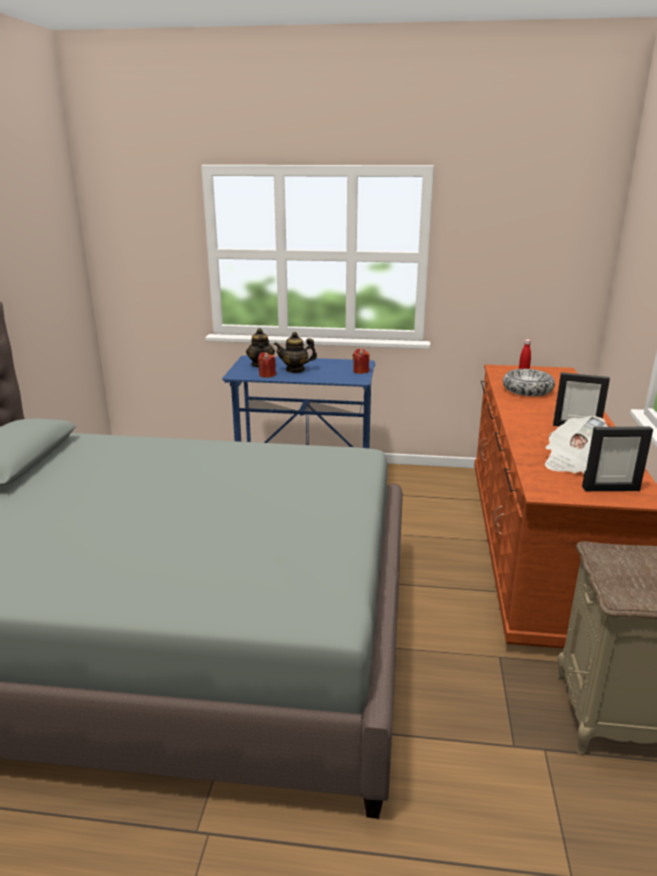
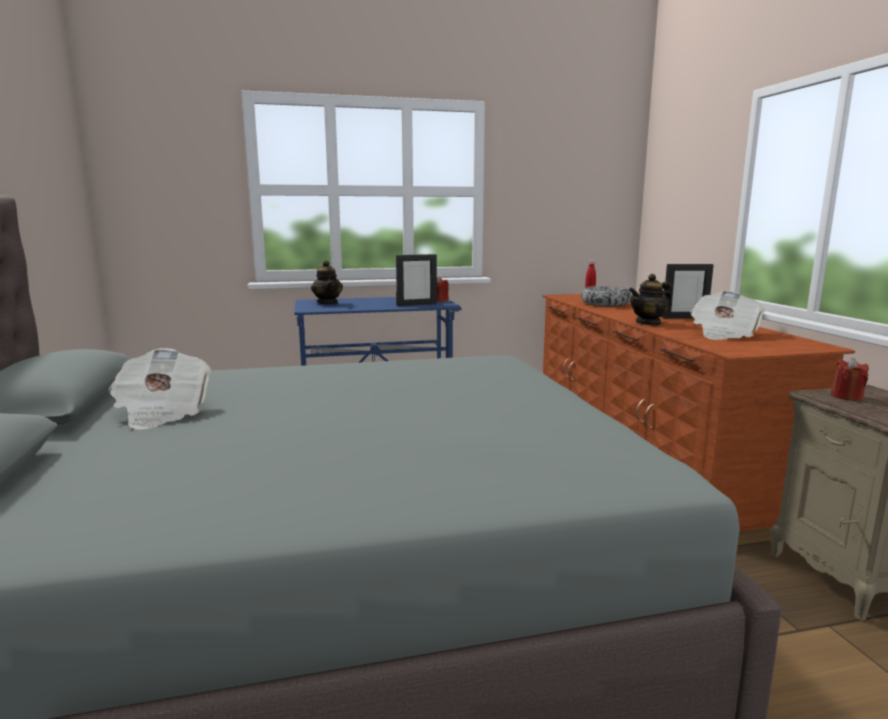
camera: 20 degrees left, 10 degrees down
(69, 482) = (162, 412): none -> newspaper
(267, 375) = (344, 307): red candle -> red candle (846, 396)
(295, 370) = (370, 303): teapot -> teapot (648, 323)
(610, 488) = (782, 344): picture frame -> picture frame (416, 304)

